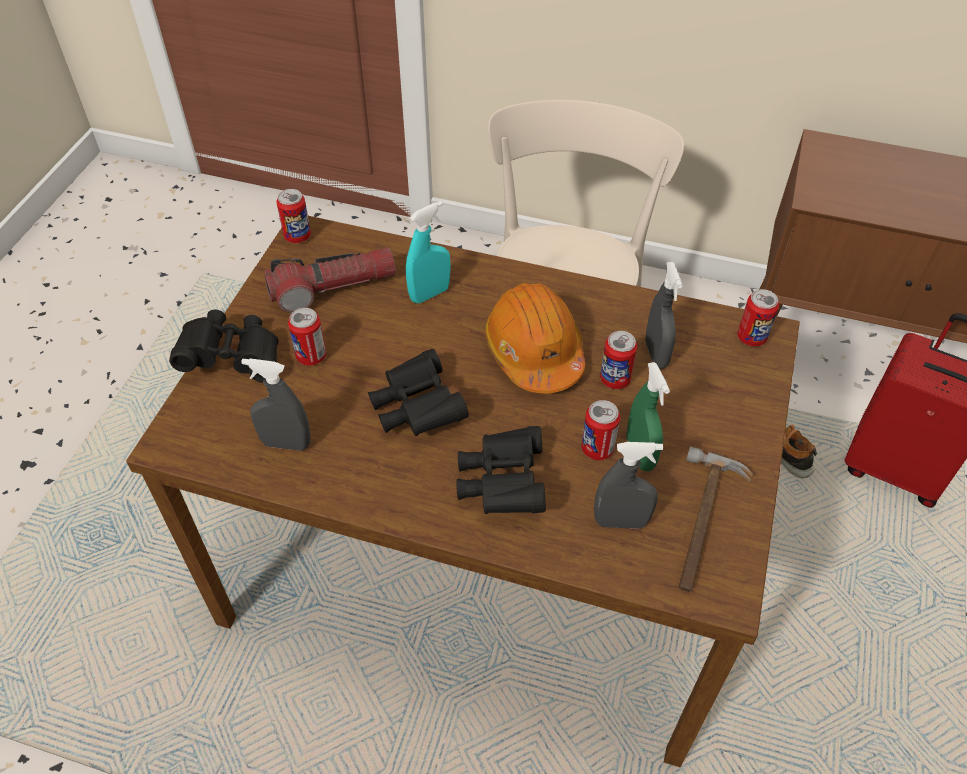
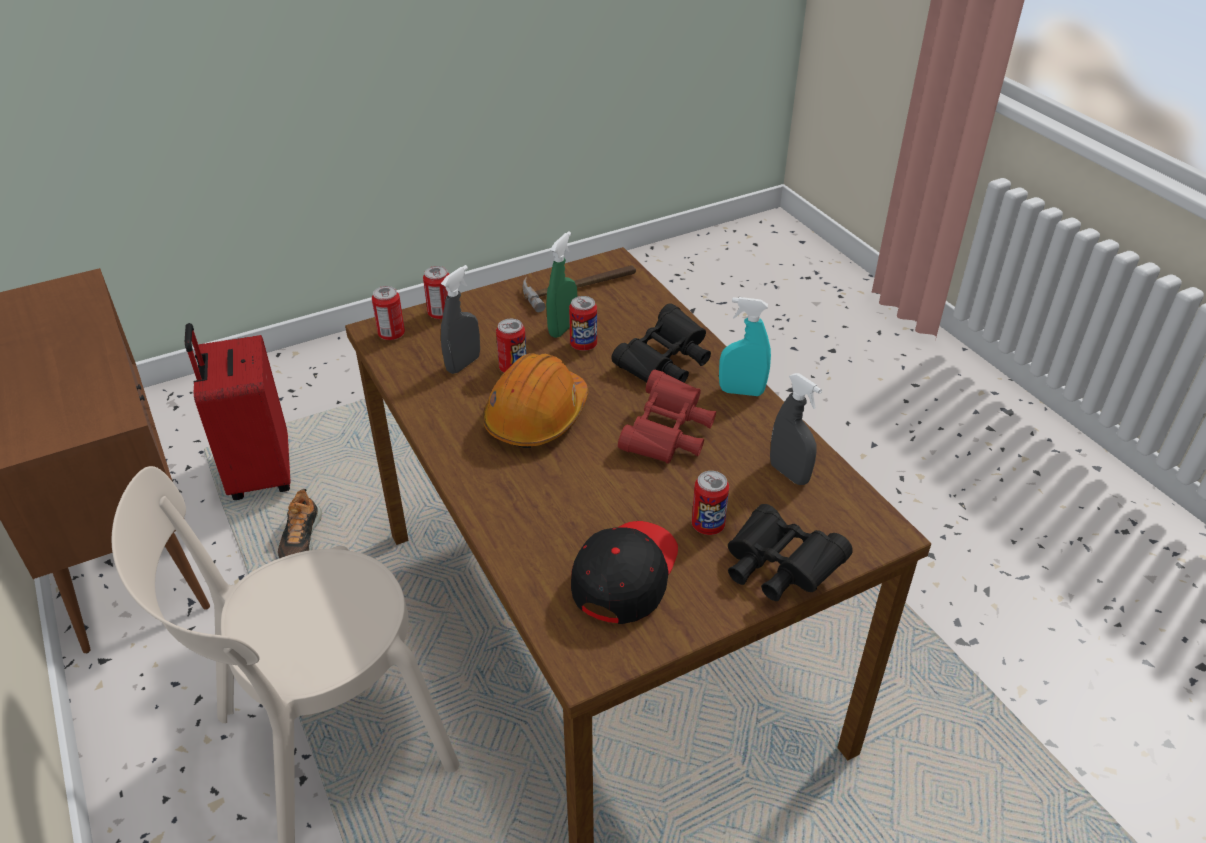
camera: 135 degrees left, 10 degrees down
(297, 236) = (598, 663): can -> can (441, 314)
(333, 288) = (625, 575): flashlight -> black cap
(417, 408) = (668, 435): black binoculars -> red binoculars
(429, 294) = (551, 510): turquoise spray bottle -> turquoise spray bottle (741, 391)
(621, 522) = (622, 311): grey spray bottle -> none

